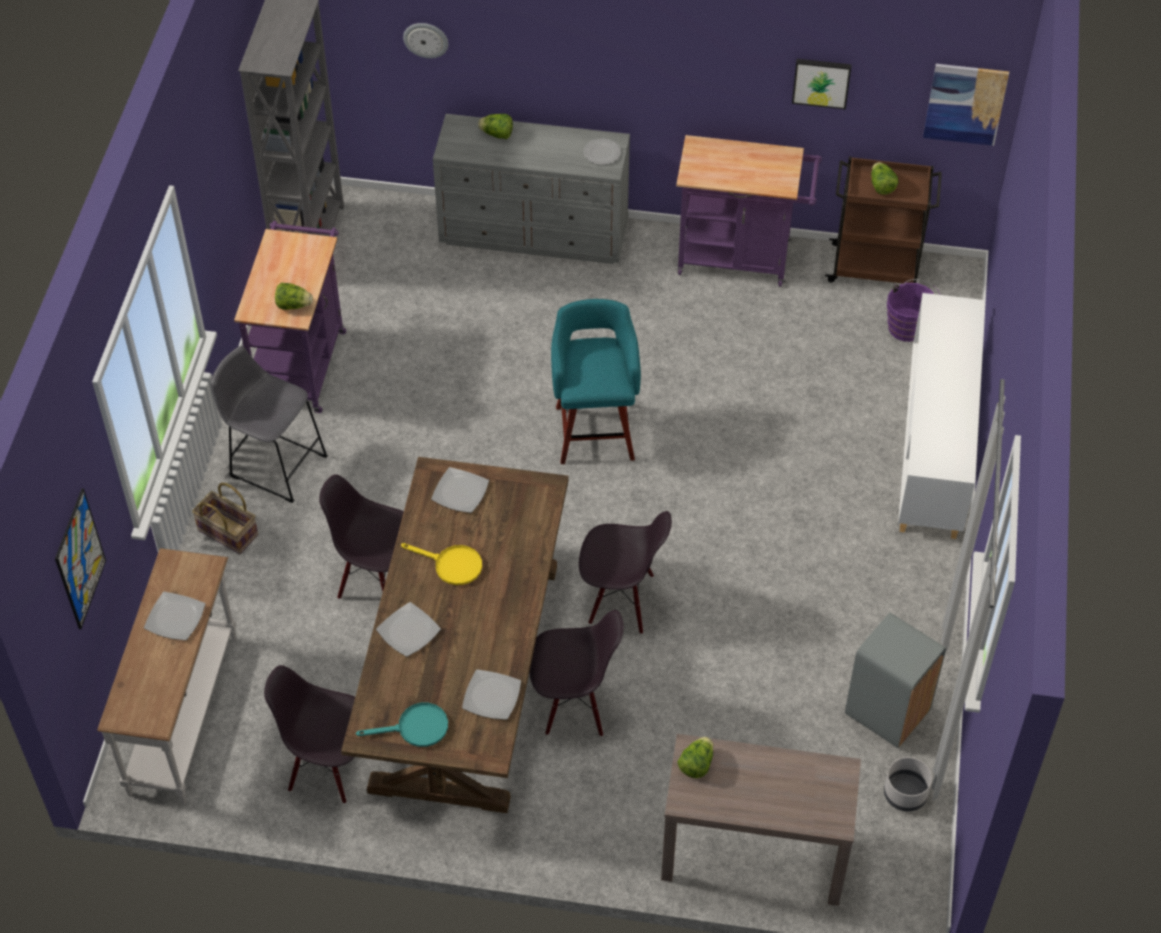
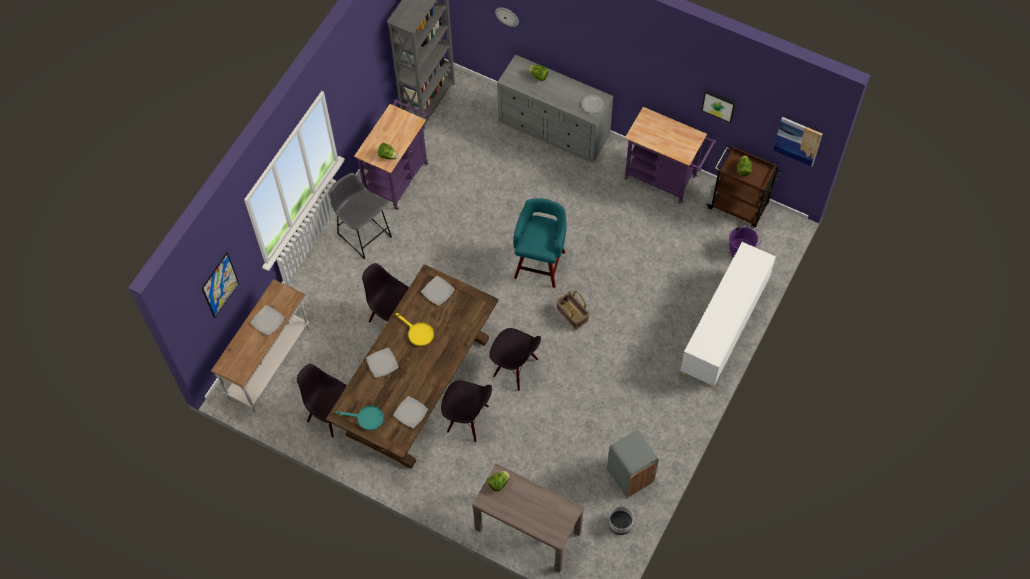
camera: 20 degrees right, 10 degrees up
(227, 533) = (325, 267): basket -> basket (571, 315)

